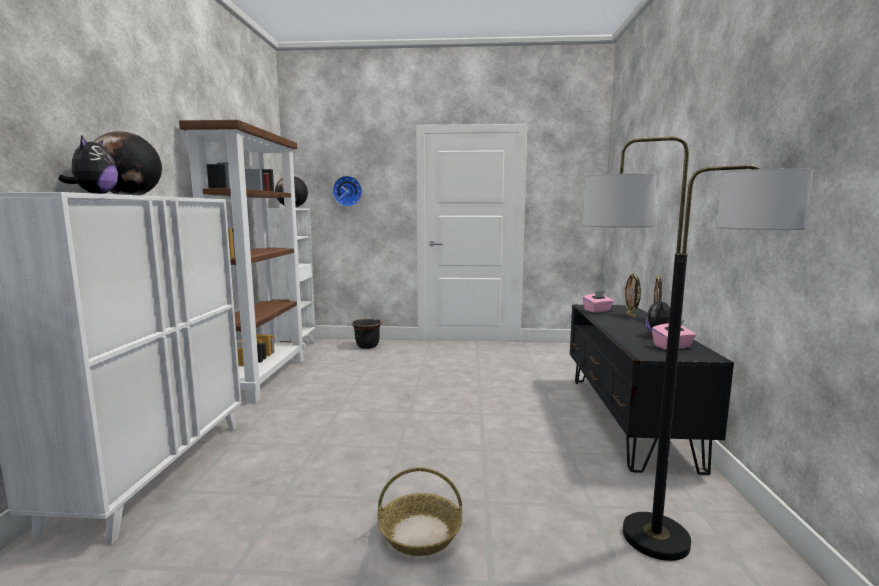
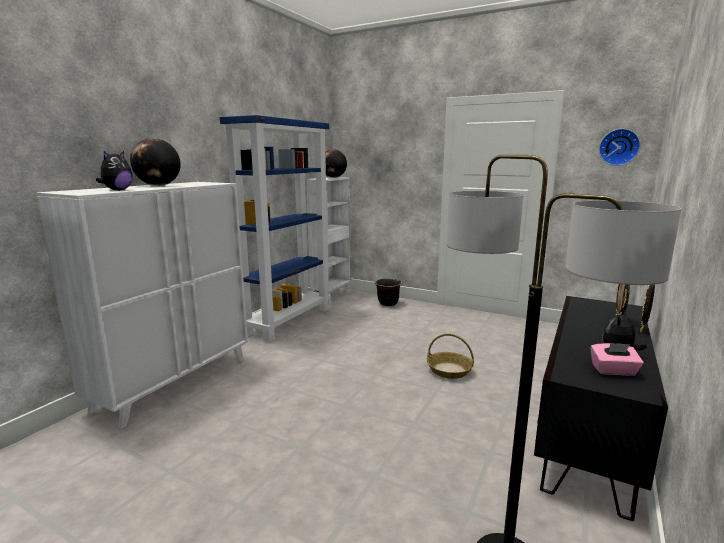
camera: 25 degrees right, 5 degrees up
(262, 378) = (288, 320): brown bookcase -> blue bookcase
(348, 191) = (382, 162): wall clock -> wall clock (619, 147)
(419, 534) = (302, 486): basket -> basket (449, 370)
(597, 310) = (585, 308): pink tissue box -> none

